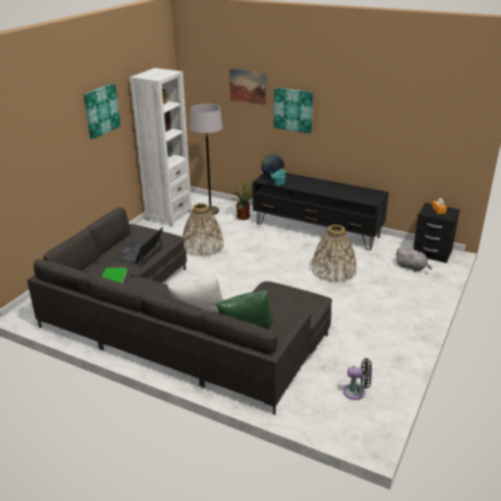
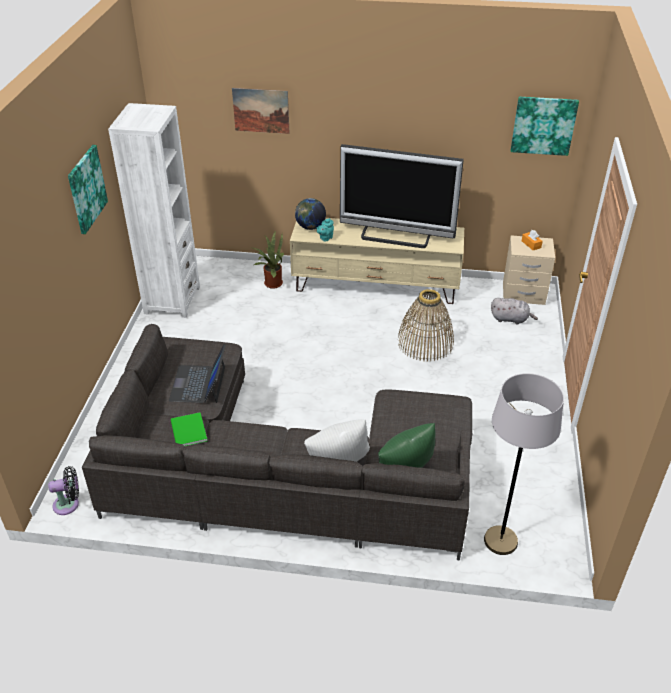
camera: 20 degrees left, 10 degrees up
(202, 246) = (245, 340): basket -> none
(210, 211) = (225, 282): grey floor lamp -> grey floor lamp (500, 541)
(293, 110) = (330, 137): picture -> picture (543, 125)
(317, 230) = (376, 286): black tv stand -> beige tv stand
(331, 189) = (396, 236): none -> television
(356, 392) = (531, 505): black fan -> black fan (69, 504)
(432, 253) = (523, 294): black nightstand -> beige nightstand

